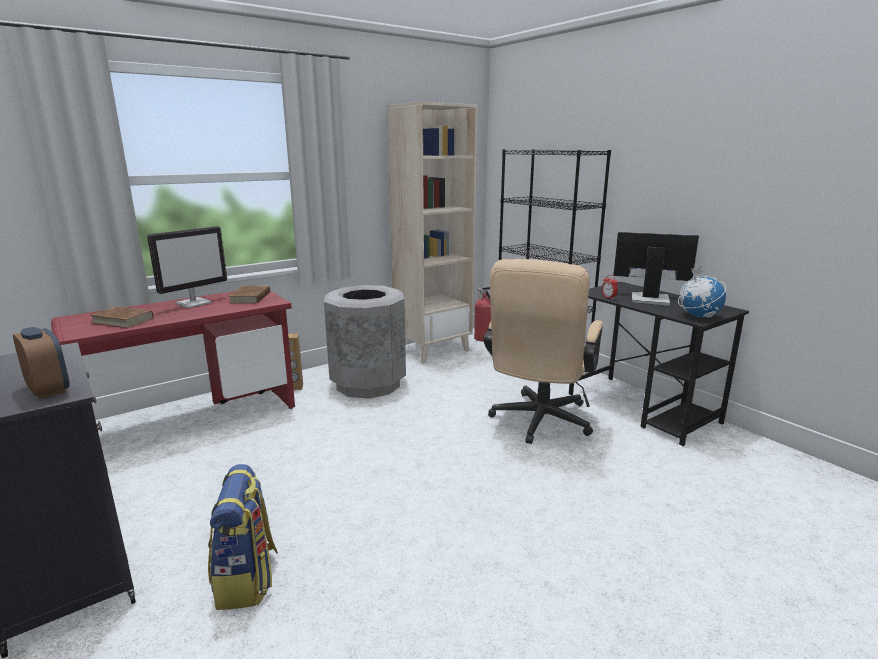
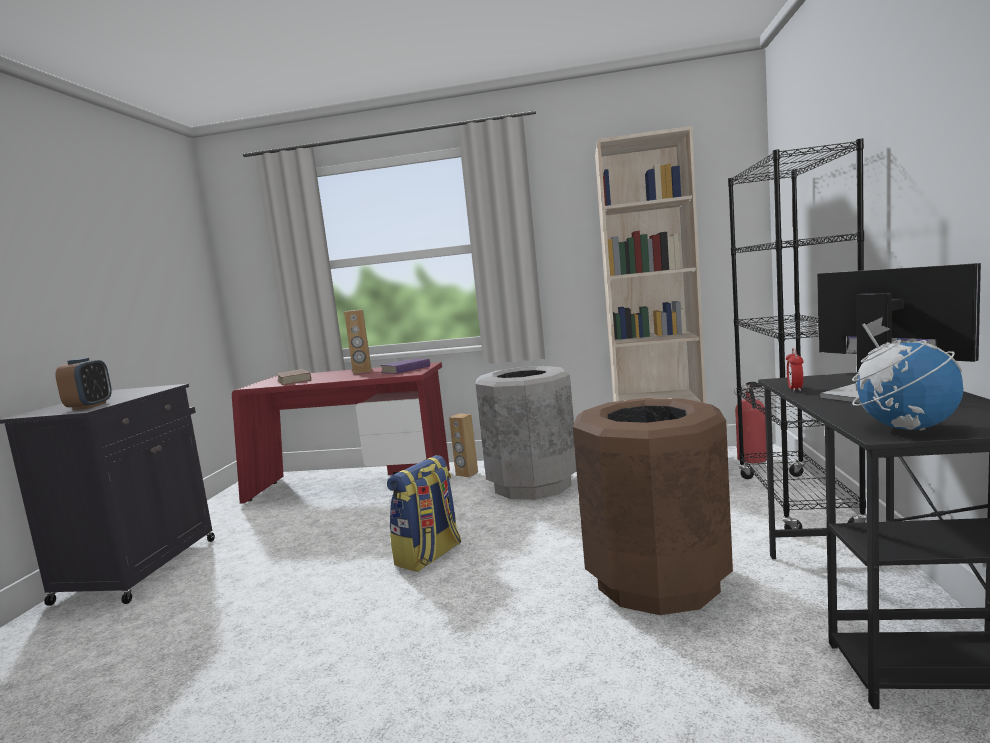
camera: 45 degrees right, 10 degrees down
(194, 303) = (362, 371): monitor -> brown speaker
(247, 579) = (186, 621): backpack -> backpack (429, 556)
(251, 298) = (406, 369): brown book -> purple book
(538, 423) = (656, 581): beige office chair -> brown trash can

